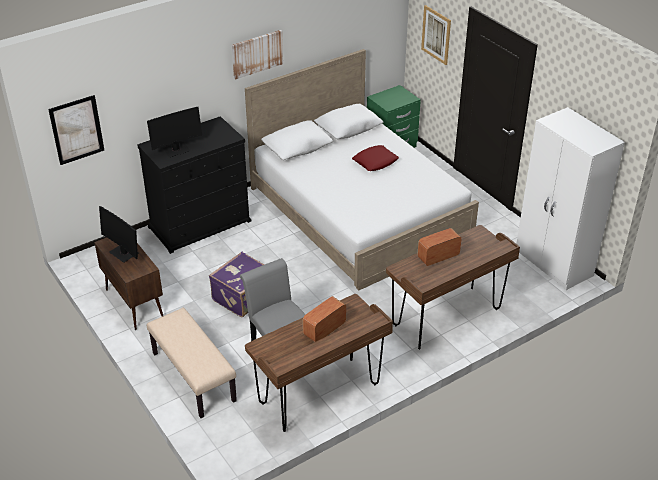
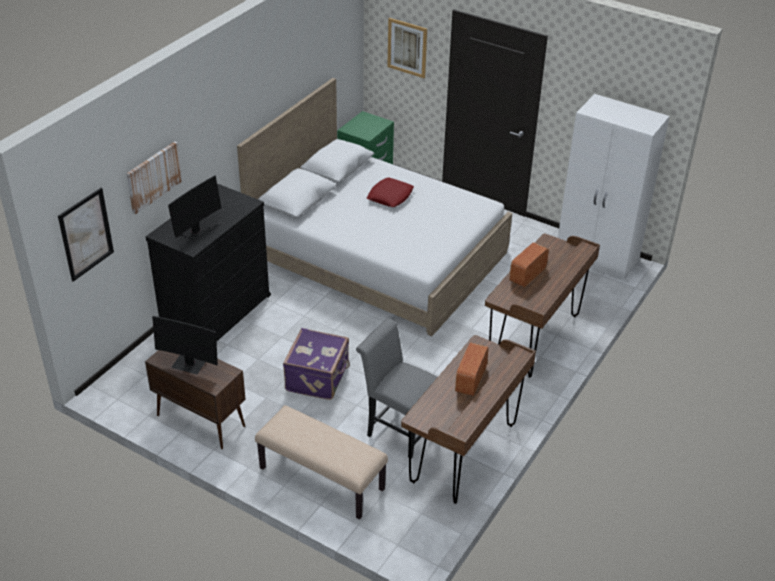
camera: 25 degrees left, 0 degrees up
(257, 53) = (244, 103): picture -> picture (153, 176)

